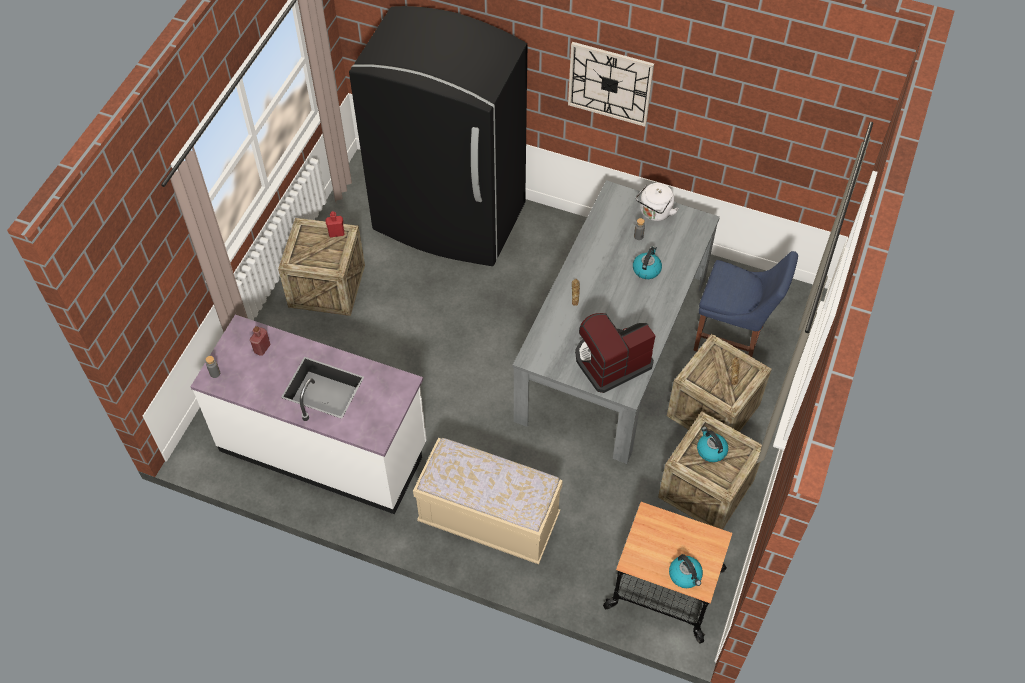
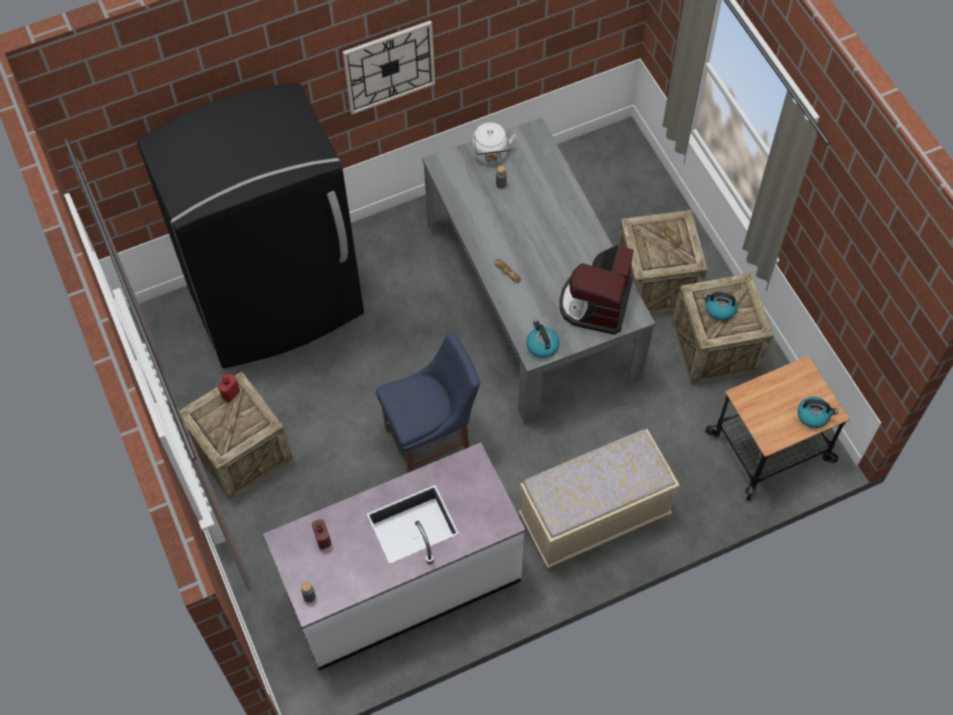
camera: 45 degrees left, 5 degrees up
(646, 269) = (537, 206): kettle -> kettle (542, 345)
(732, 339) = (609, 214): blue chair -> blue chair (432, 441)

